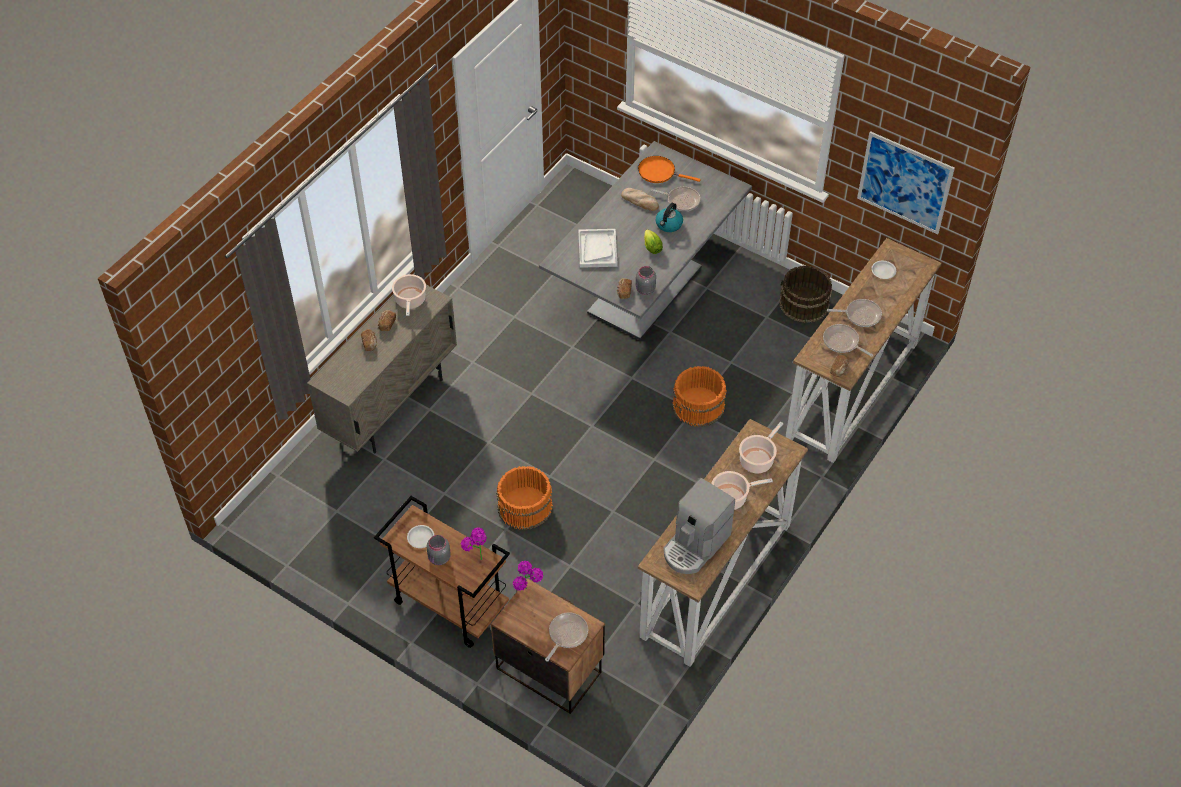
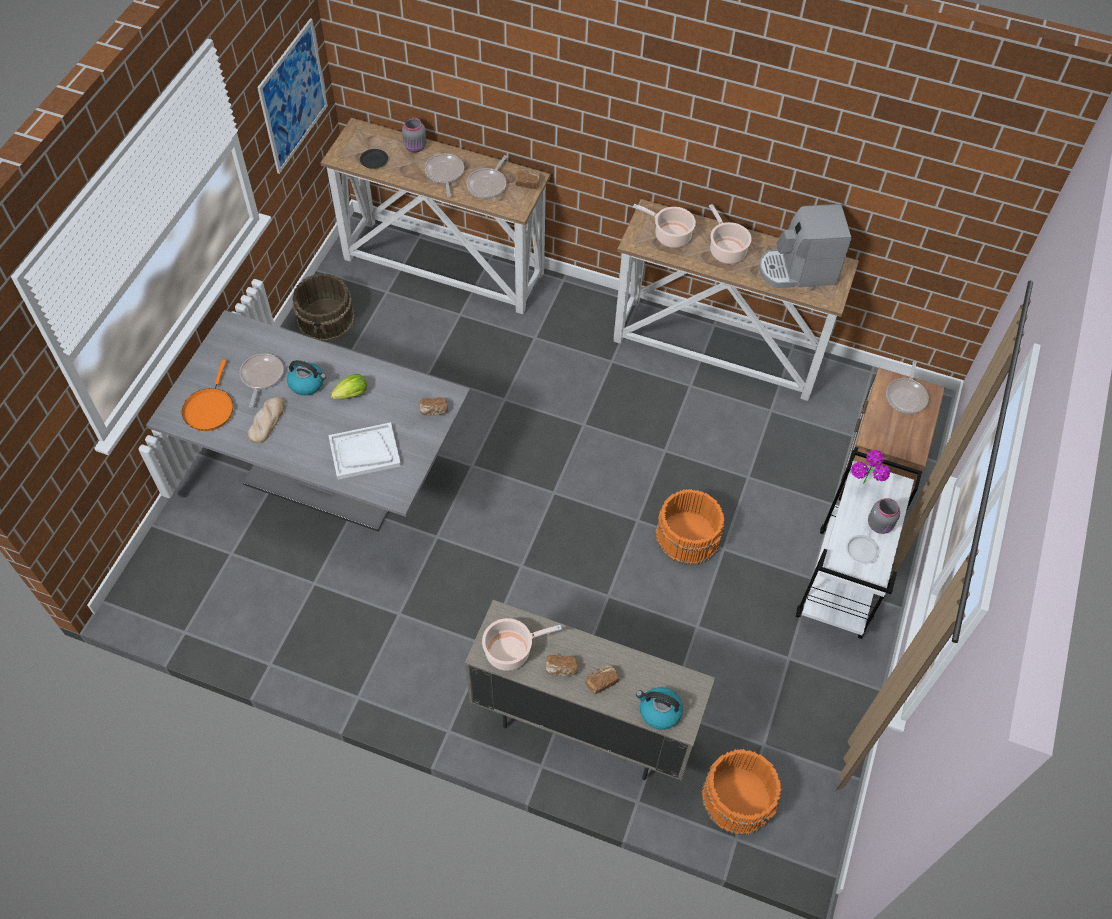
camera: 105 degrees left, 5 degrees up
(337, 369) = (659, 711): none -> kettle
(448, 604) = (841, 583): brown cart -> white cart
(528, 593) = (874, 439): potted plant -> none
(566, 634) = (906, 396): frying pan -> frying pan turned 90 degrees counterclockwise
(644, 289) = (425, 391): grey jar -> grey jar (415, 147)
(695, 546) = (797, 271): coffee machine -> coffee machine turned 150 degrees clockwise
(698, 406) = (498, 395): orange bucket -> orange bucket (738, 798)
(883, 271) = (374, 161): white plate -> black plate

